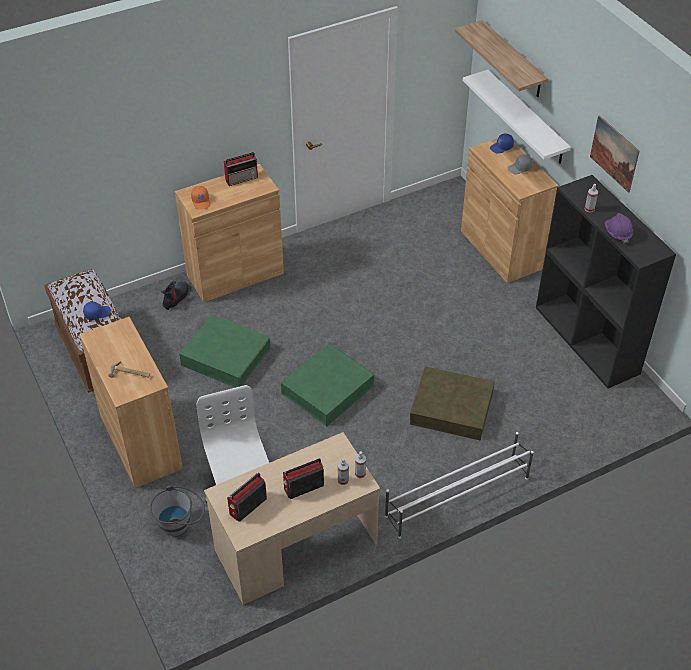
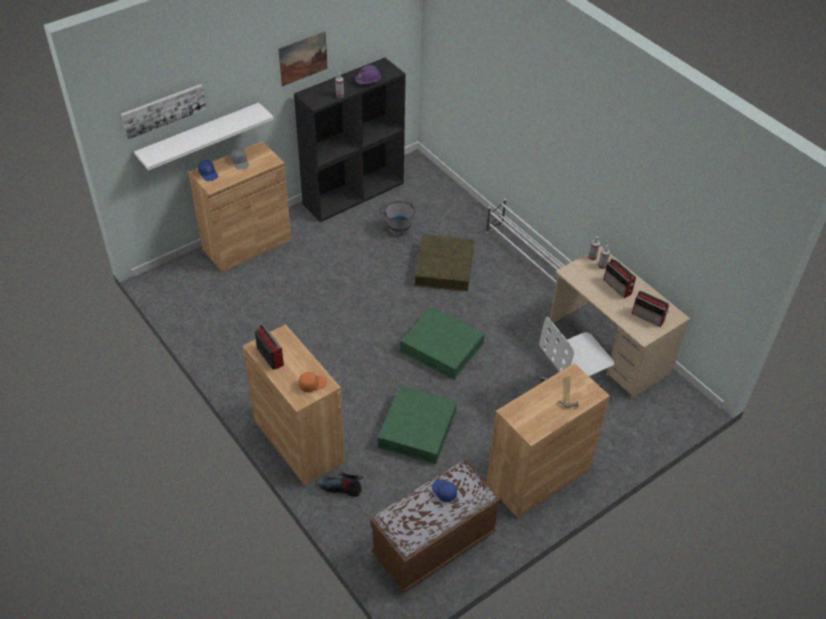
camera: 100 degrees left, 0 degrees up
(180, 523) = (614, 427): grey bucket -> grey bucket (397, 227)
(512, 60) = (163, 110): shelf -> picture

